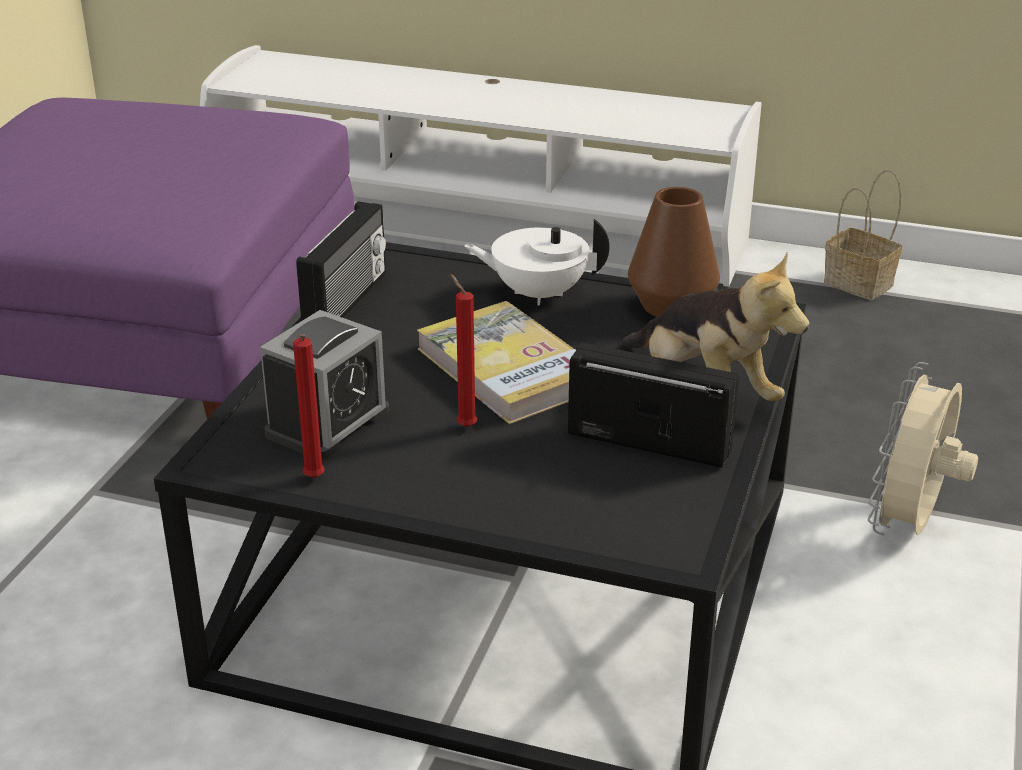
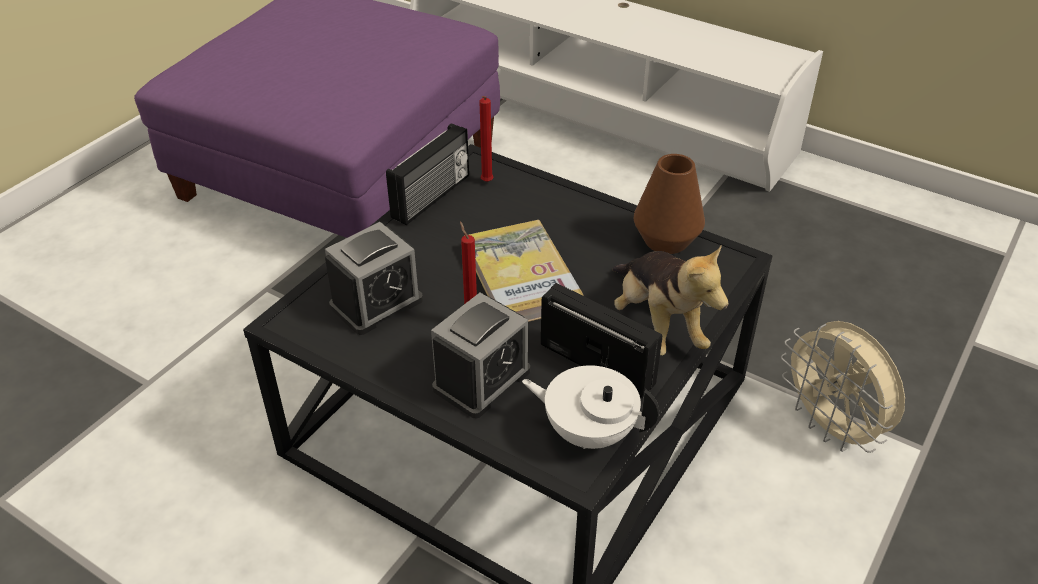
camera: 15 degrees right, 10 degrees up
(313, 480) = (347, 351): red candle -> red candle (486, 183)
(509, 482) = (481, 380): none -> alarm clock
(538, 293) = (571, 212): white teapot -> white teapot (588, 431)
(861, 284) = (875, 205): basket -> none
(909, 526) = (831, 428): beige fan -> beige fan turned 75 degrees counterclockwise

